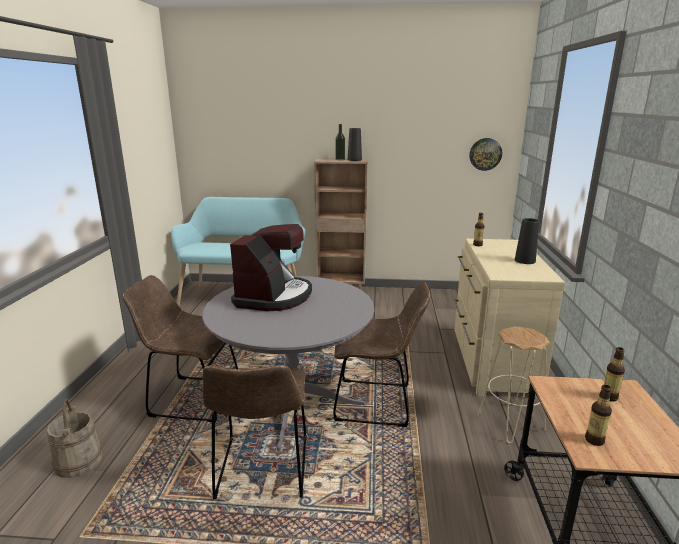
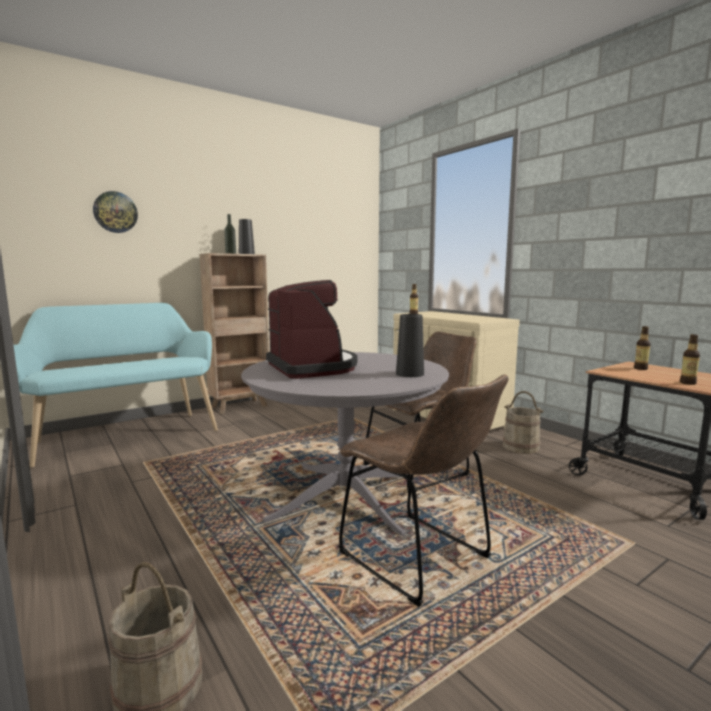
camera: 40 degrees left, 10 degrees down
(191, 398) = (221, 540): brown chair -> none
(485, 154) = (354, 252): wall clock -> wall clock (115, 212)
(511, 423) = (521, 447): beige stool -> beige bucket
(525, 261) = (467, 316): black vase -> black vase (410, 374)

